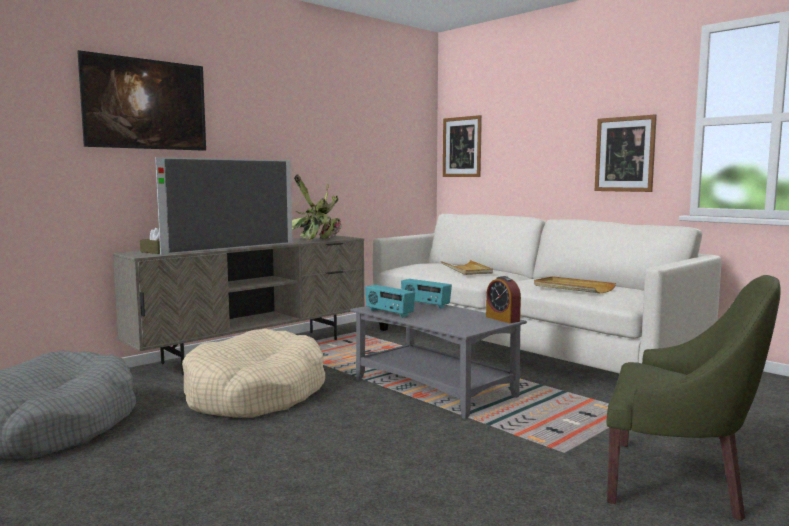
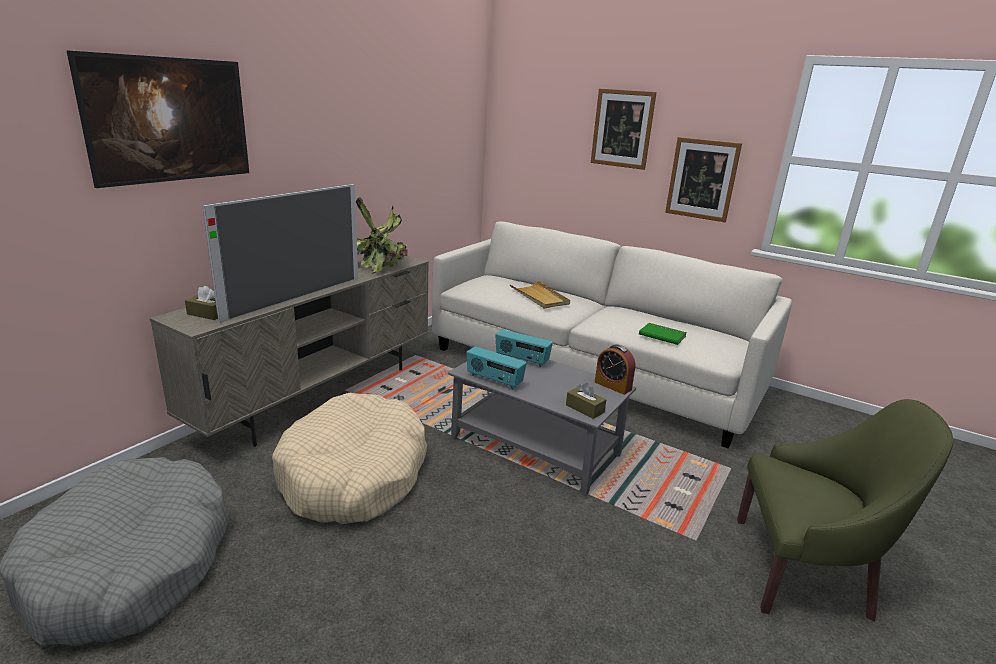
camera: 15 degrees left, 15 degrees up
(462, 147) = (516, 142): picture -> picture (622, 129)
(462, 328) = (585, 409): none -> brown tissue box
(572, 287) = (662, 335): beige tray -> green book

